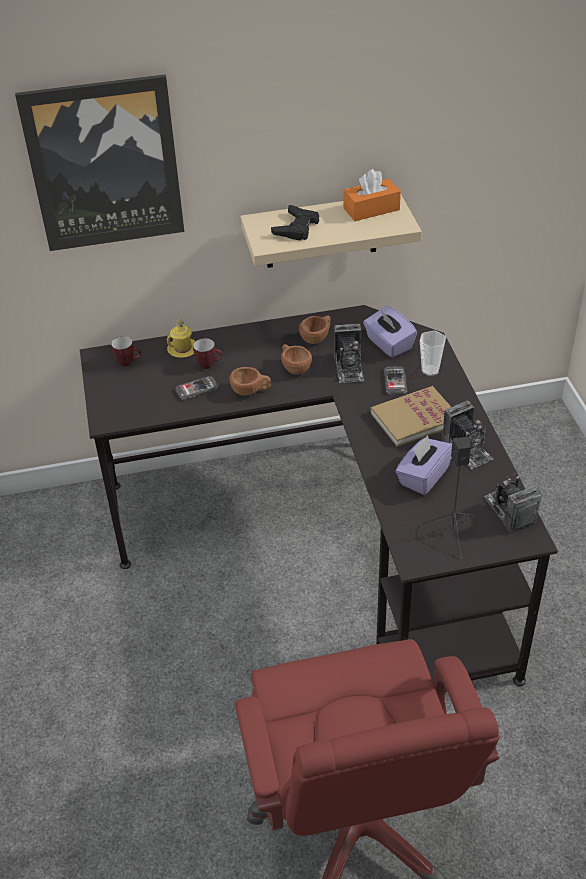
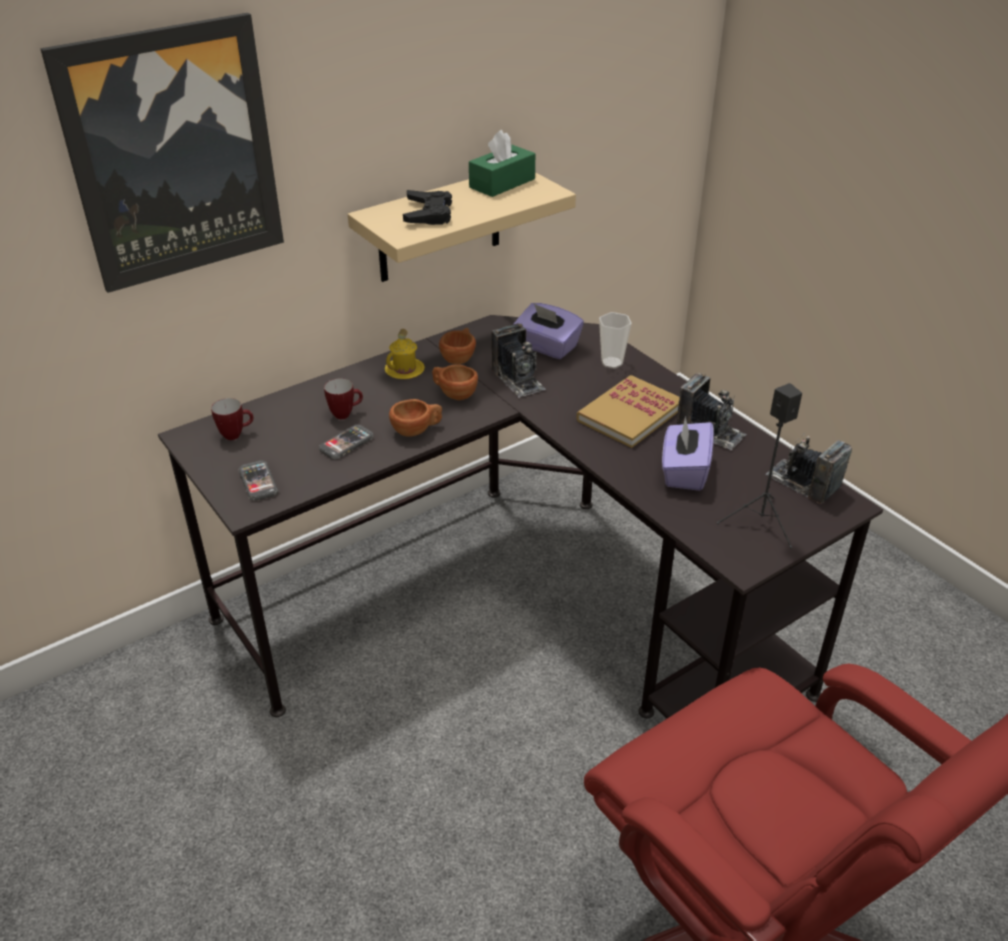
camera: 25 degrees left, 5 degrees down
(183, 349) = (300, 404): yellow mug -> yellow mug (404, 370)
(371, 209) = (502, 183): orange tissue box -> green tissue box
(395, 381) = (581, 382): phone -> phone (258, 482)

